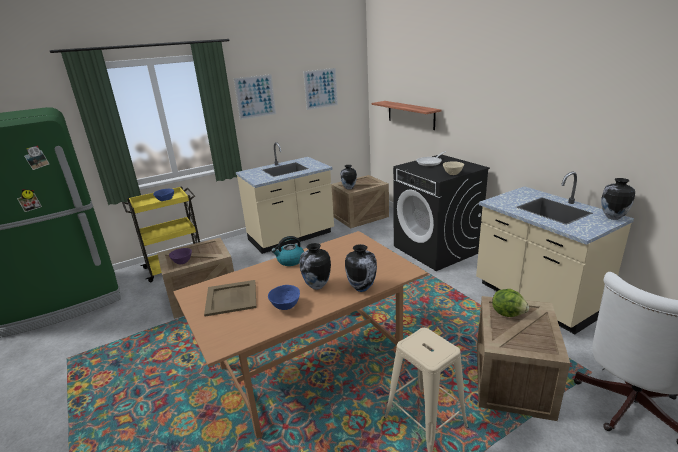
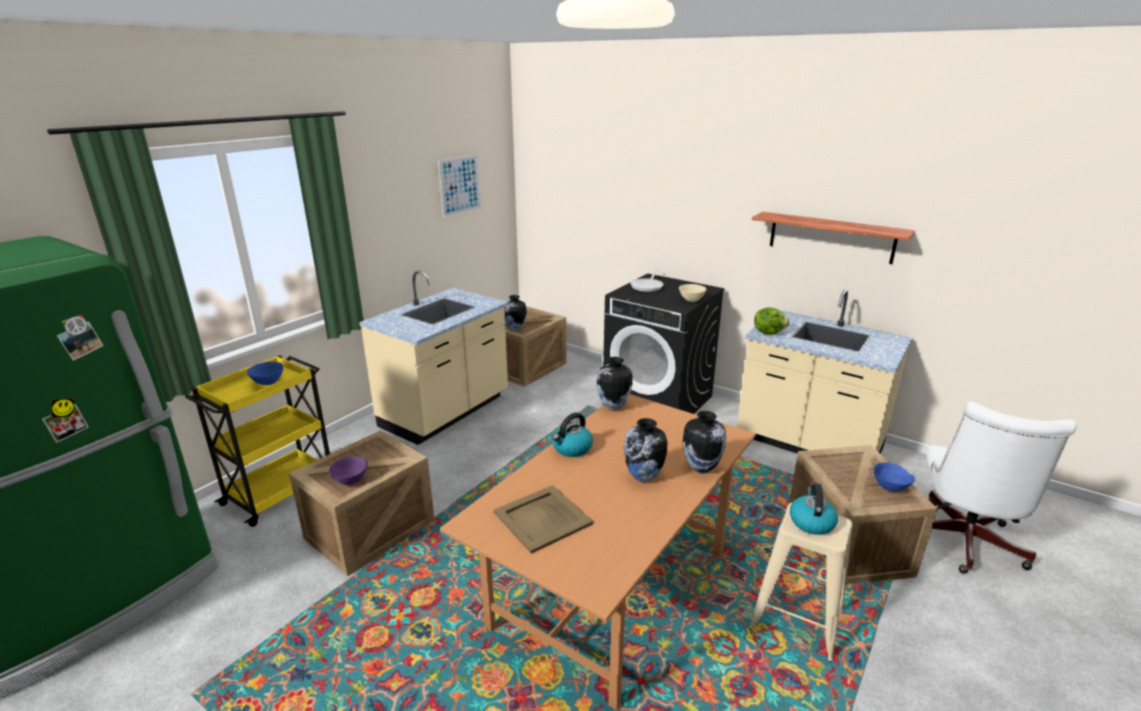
camera: 25 degrees left, 0 degrees up
(255, 96) = (376, 201): picture -> none
(286, 307) = (632, 514): blue bowl -> blue bowl (890, 488)
(410, 114) = (594, 221): shelf -> shelf (831, 237)
(425, 344) = (811, 522): none -> kettle
(508, 313) = (838, 466): lettuce -> lettuce (768, 332)
(612, 217) = (893, 338): vase -> vase (613, 407)

